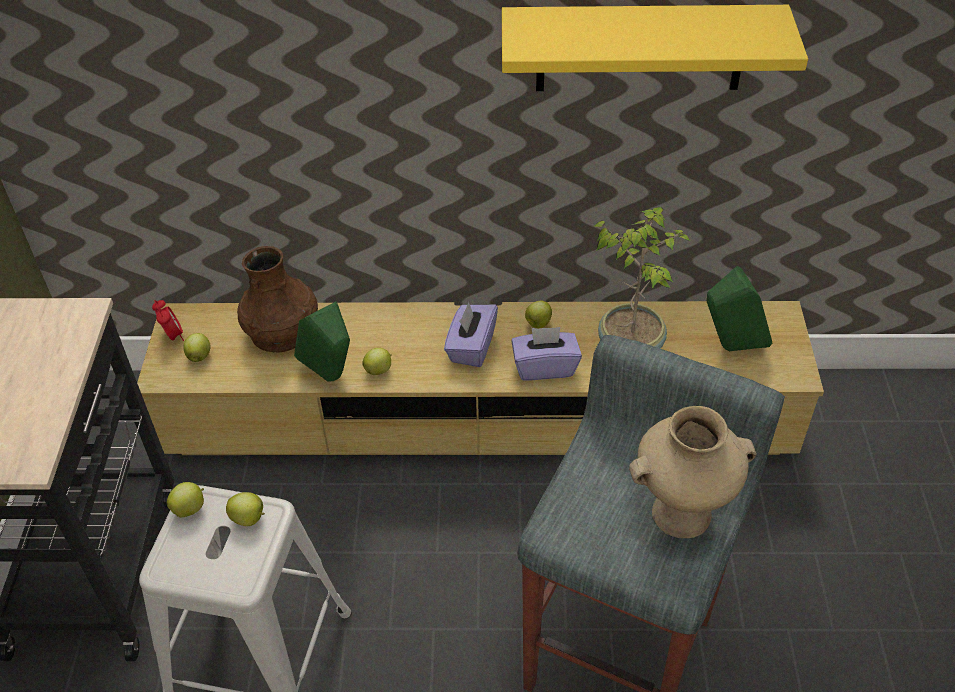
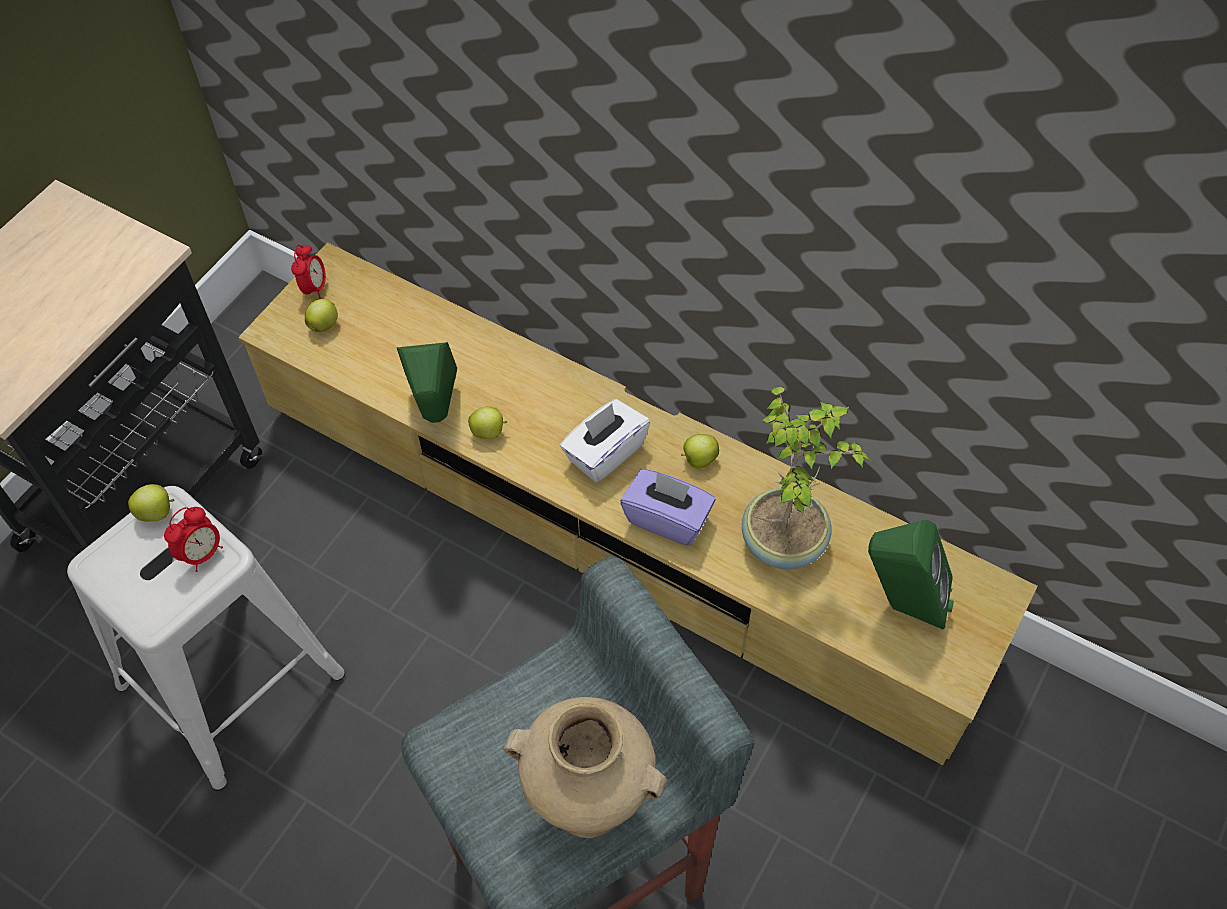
camera: 30 degrees right, 10 degrees up
(249, 518) = (202, 553): apple -> alarm clock
(283, 331) = (423, 335): brown vase -> none
(471, 347) = (605, 453): purple tissue box -> white tissue box
(640, 48) = (870, 210): yellow shelf -> none

